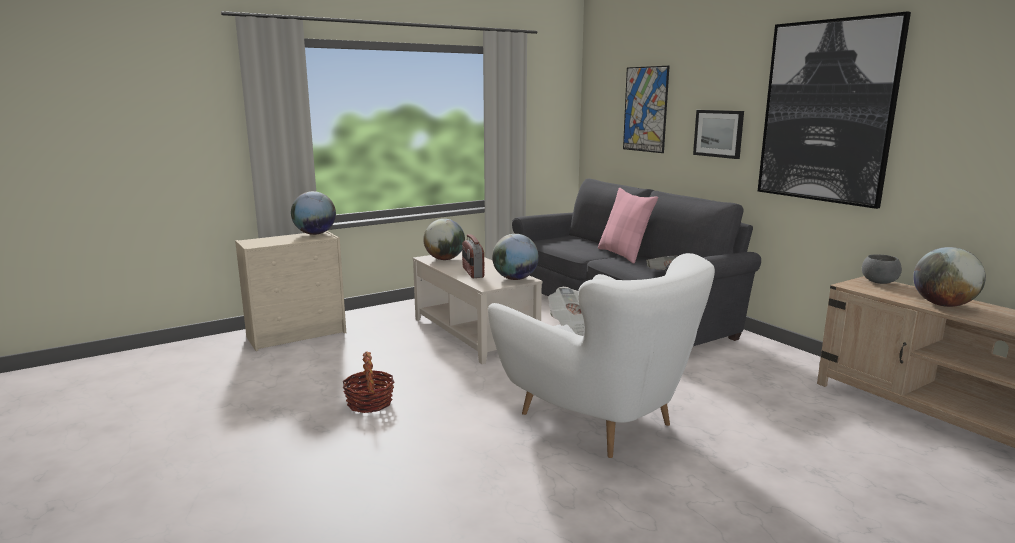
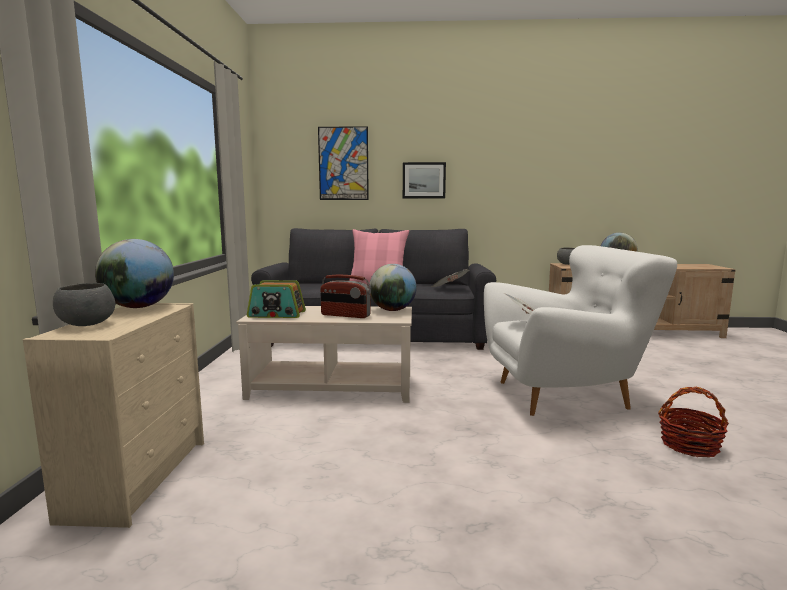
camera: 55 degrees left, 5 degrees down
(269, 239) = (86, 325): none -> grey bowl
(370, 403) = (436, 478): basket -> basket (689, 445)
(445, 259) = (276, 314): globe -> radio
(827, 112) = (511, 161): picture -> none

